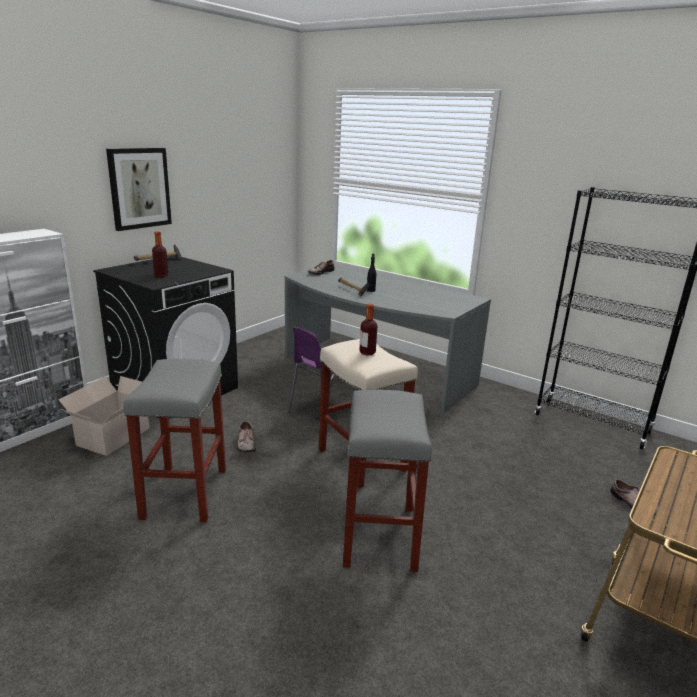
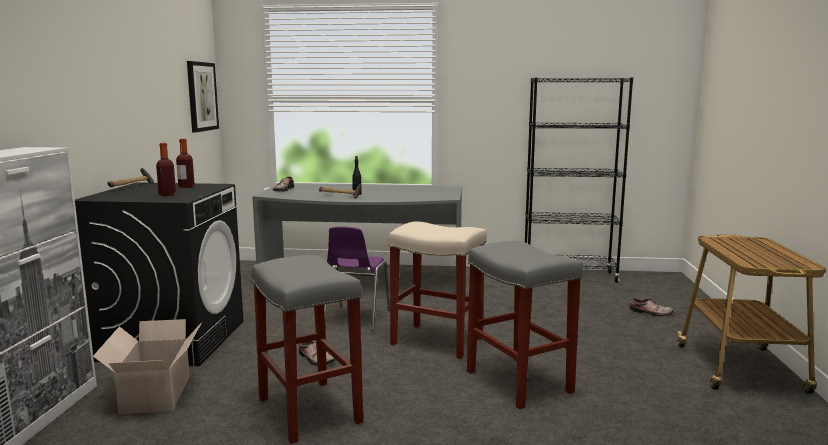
camera: 30 degrees left, 10 degrees down
(139, 188) = (102, 102): picture -> picture (201, 96)
(367, 353) = (435, 227): bottle -> bottle (186, 186)

